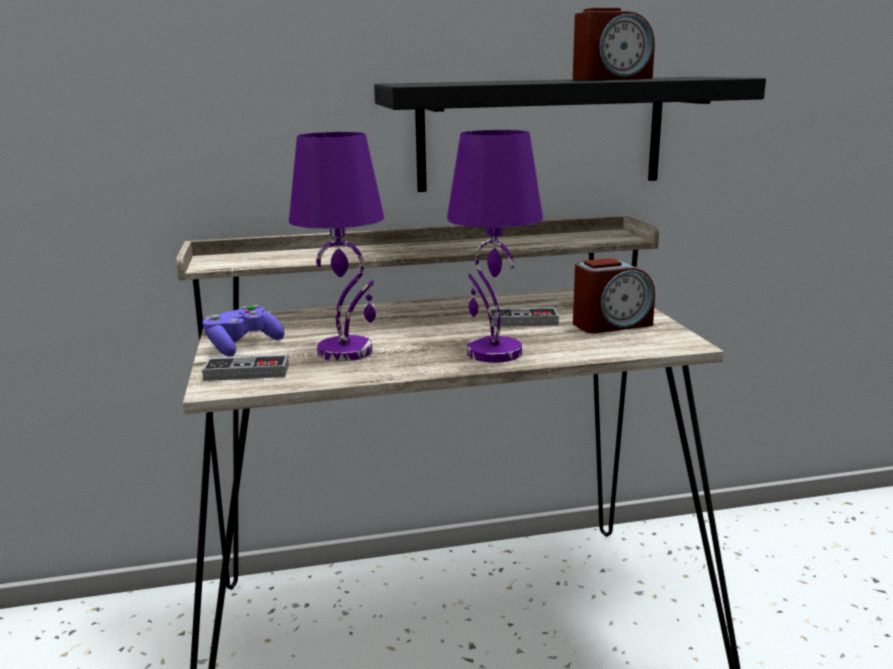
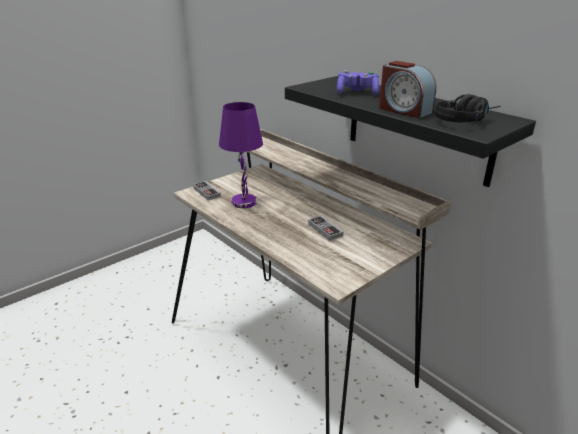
camera: 60 degrees right, 10 degrees up
(243, 345) = (233, 182): purple game controller -> purple game controller (357, 93)
(492, 352) = (271, 233): purple table lamp -> none
(611, 324) = (347, 255): alarm clock -> none
(679, 77) = (465, 120): none -> black headphones

